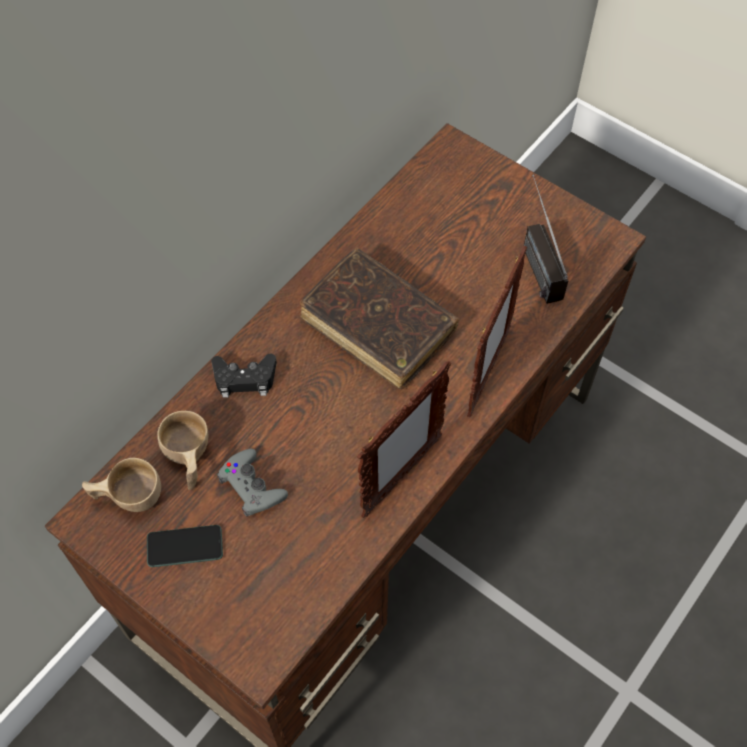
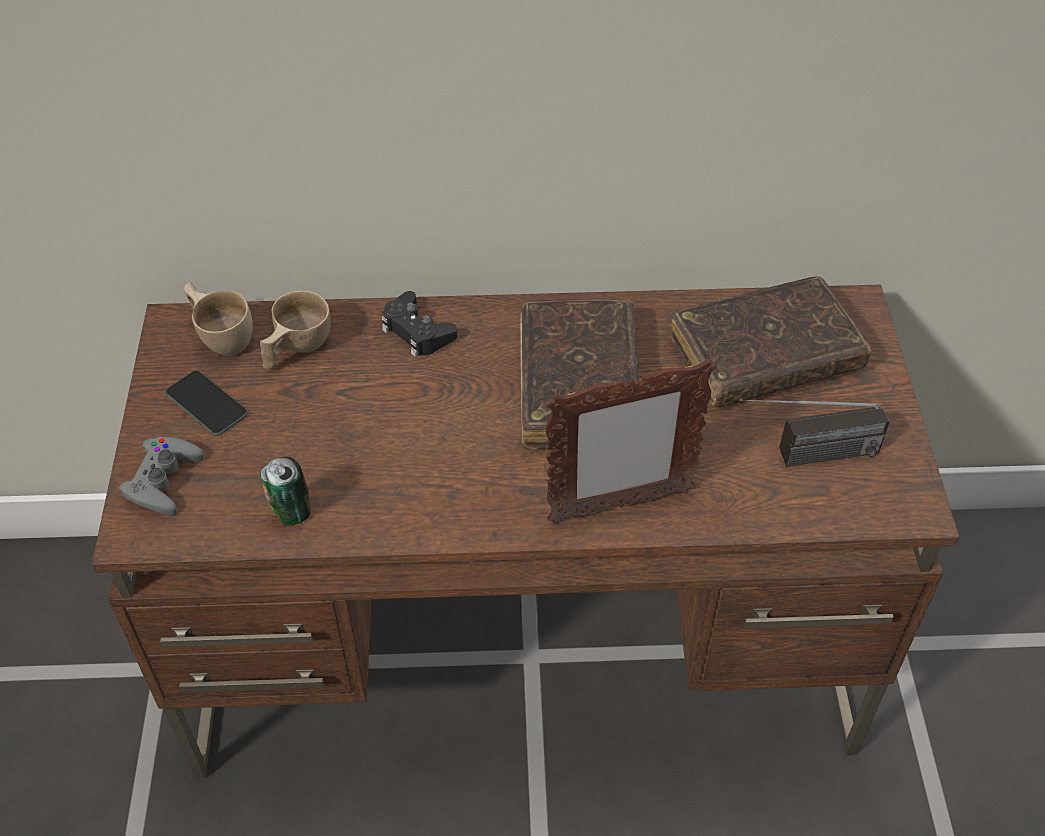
camera: 50 degrees right, 10 degrees down
(252, 486) = (310, 409): grey game controller -> grey game controller (163, 481)
(330, 555) = (291, 513): none -> can
(400, 477) = (426, 512): picture frame -> none
(445, 218) = (765, 355): none -> brown book
(534, 259) = (804, 456): radio -> radio turned 135 degrees counterclockwise

